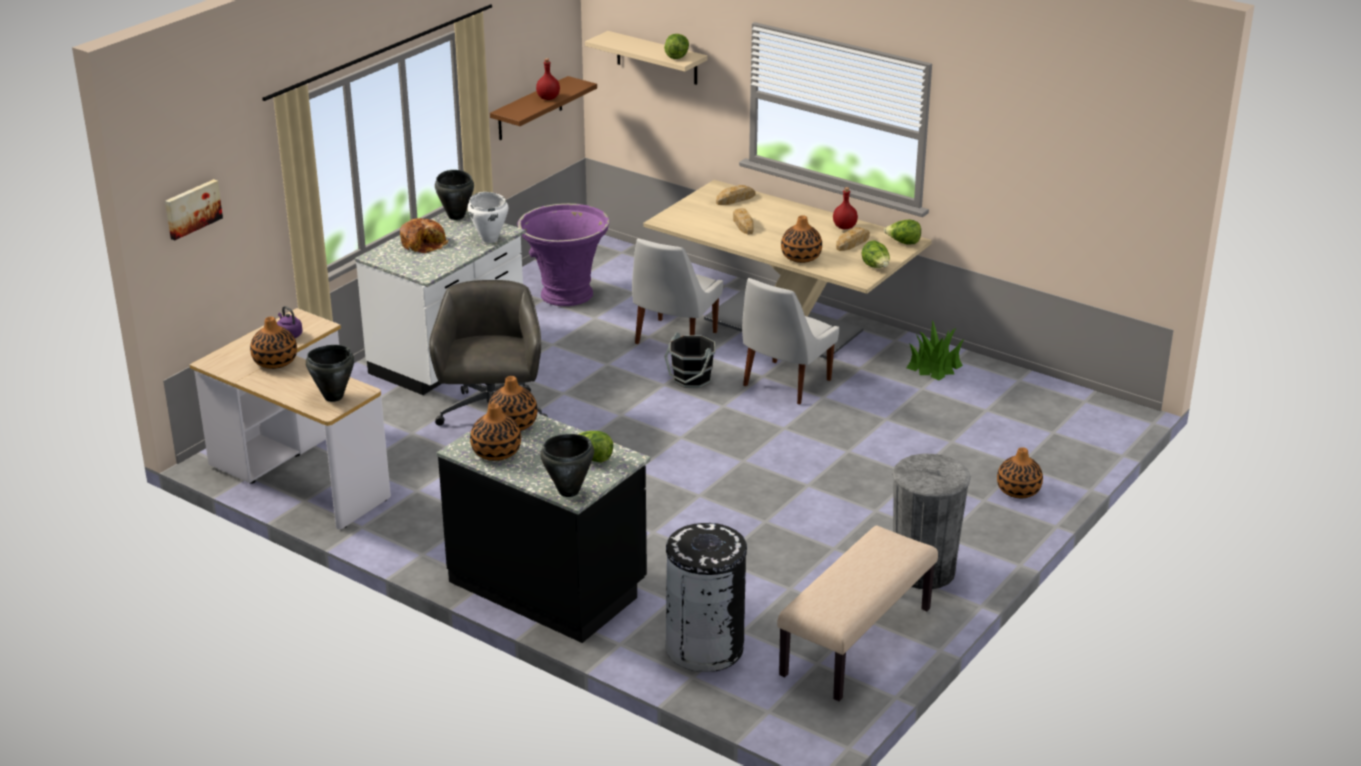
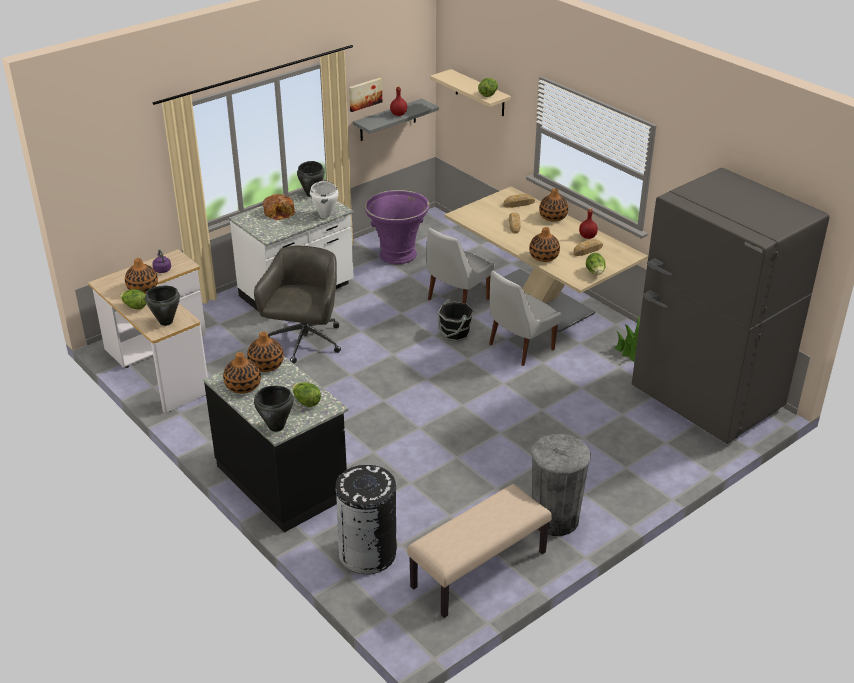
camera: 15 degrees right, 5 degrees up
(192, 208) = (97, 175): picture -> picture (364, 94)
(530, 109) = (388, 120): brown shelf -> grey shelf
(903, 243) = (625, 255): lettuce -> lettuce (134, 307)
(1018, 490) = (656, 464): vase -> vase (553, 217)
(1047, 411) = (706, 400): none -> grey fridge

